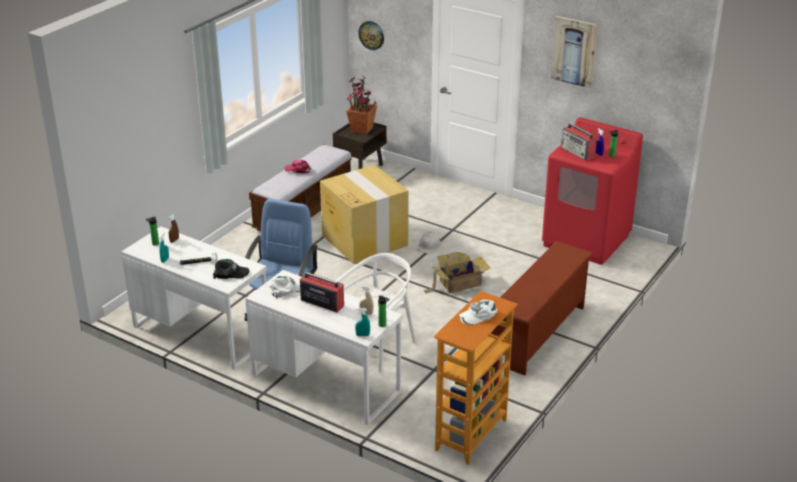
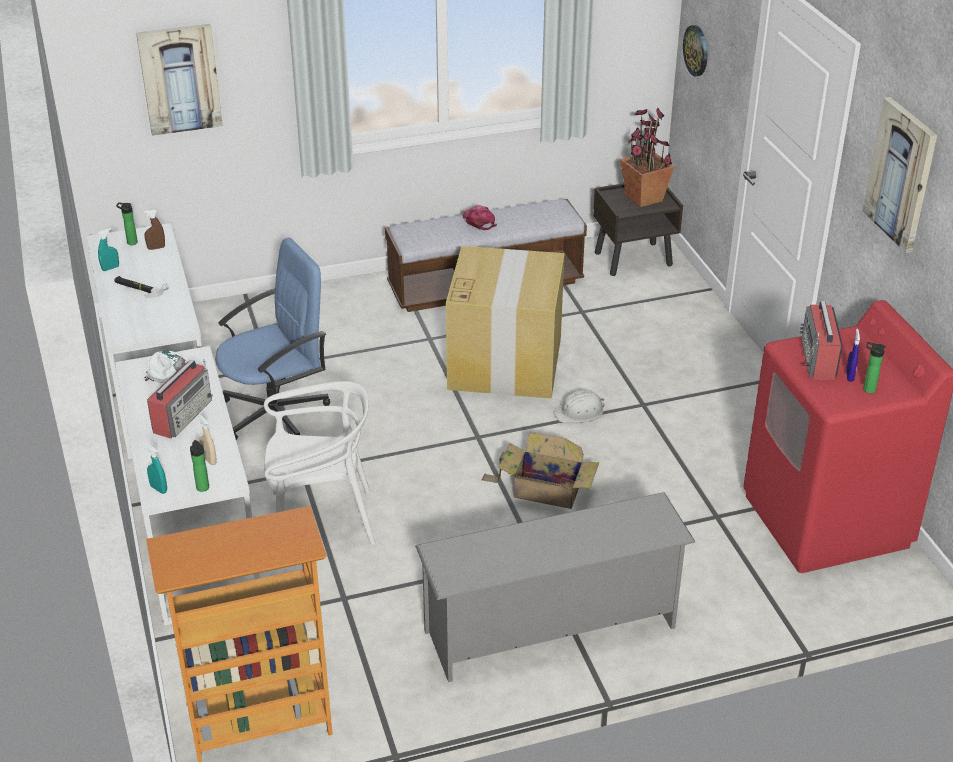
camera: 40 degrees right, 5 degrees up
(140, 131) = (180, 79): none -> picture
(230, 273) = (148, 320): black cap -> none
(322, 302) = (183, 415): radio -> radio turned 45 degrees clockwise
(478, 315) = (248, 541): white cap -> none
(538, 335) = (551, 631): brown shoe rack -> grey shoe rack

